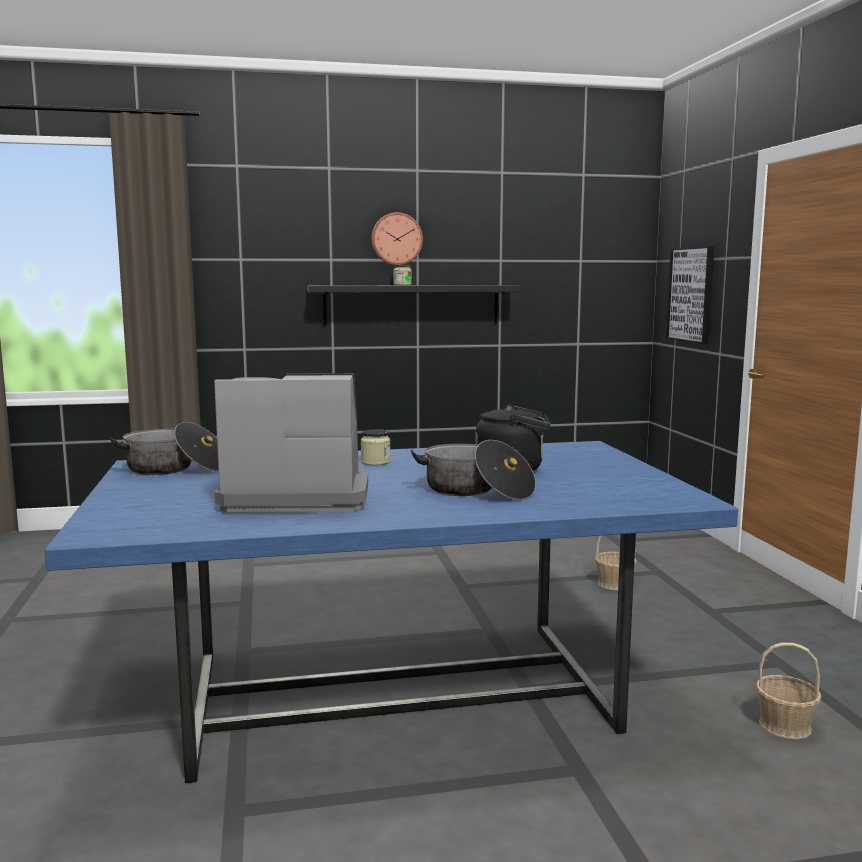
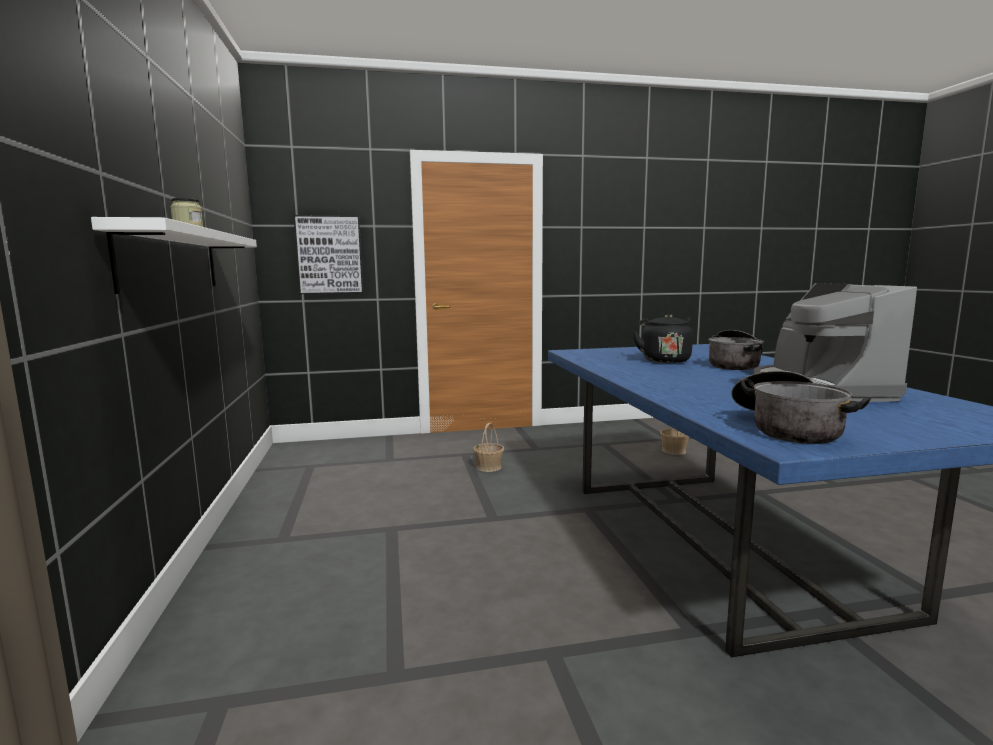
camera: 90 degrees left, 0 degrees up
(375, 462) = (671, 380): jar -> none
(396, 239) = (151, 157): wall clock -> none
(411, 304) = (172, 260): black shelf -> white shelf

